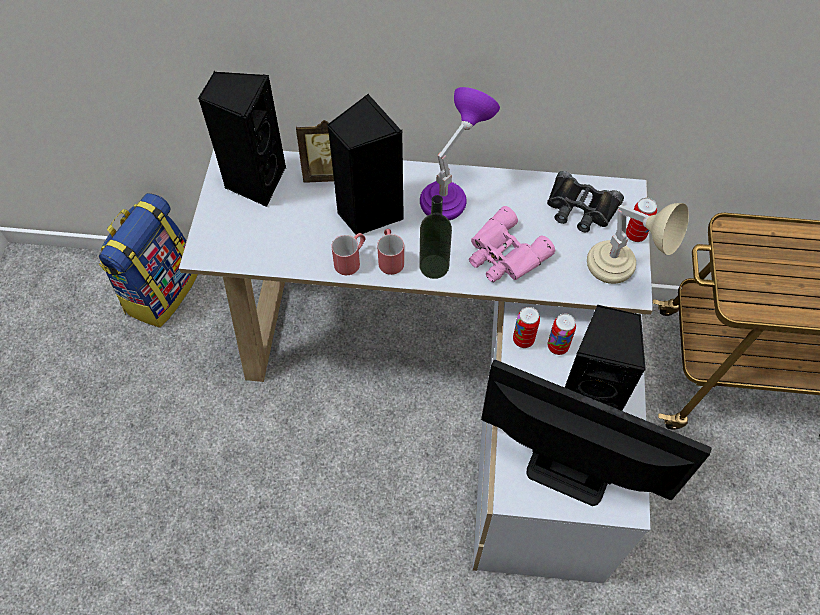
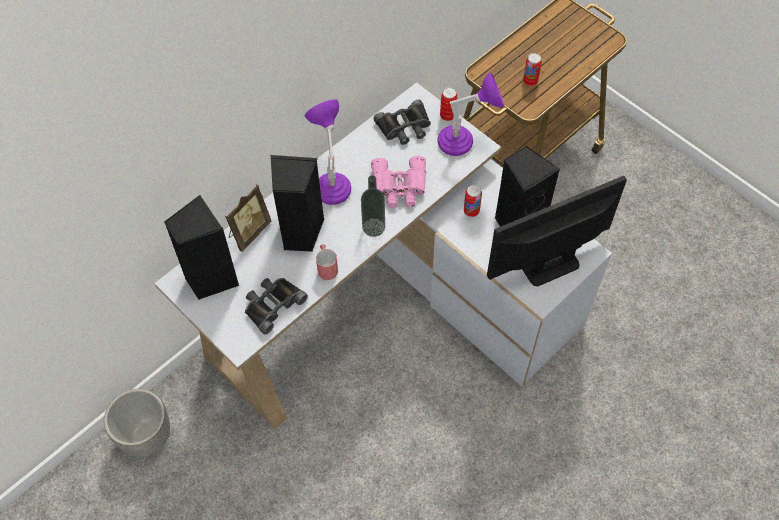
camera: 50 degrees left, 0 degrees up
(161, 290) = (146, 437): backpack -> planter
(269, 247) = (272, 304): none -> black binoculars
(390, 258) = (345, 245): red mug -> none
(523, 340) = (451, 224): can -> can (530, 81)
(620, 274) = (466, 143): beige table lamp -> purple table lamp

